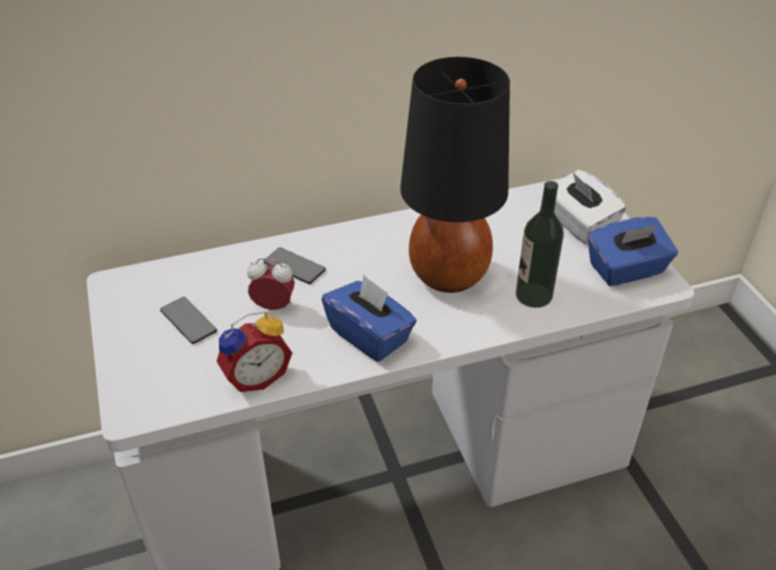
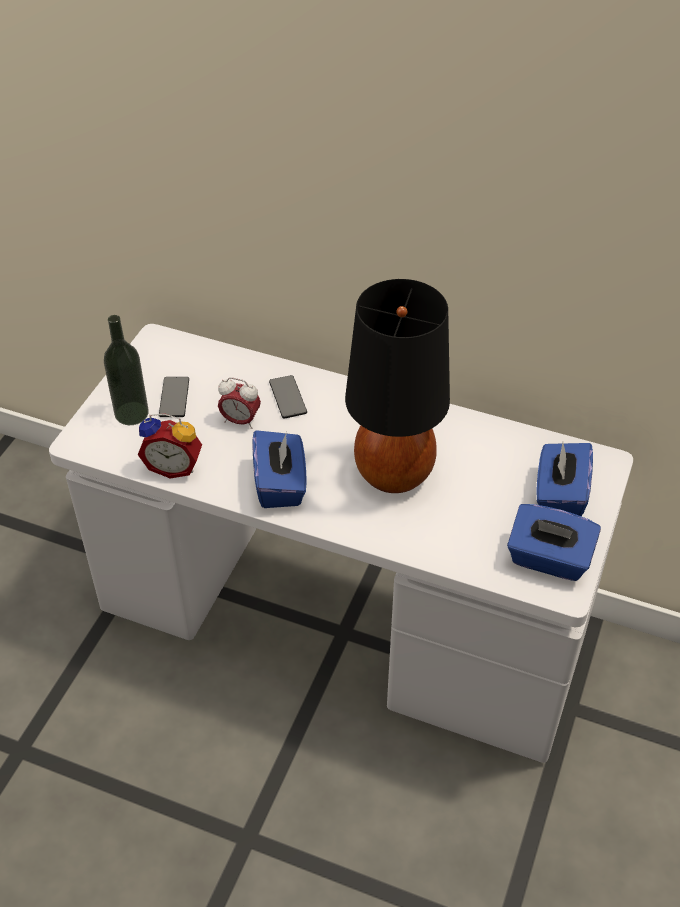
camera: 40 degrees right, 5 degrees up
(274, 306) = (240, 421): alarm clock -> alarm clock turned 150 degrees clockwise
(533, 295) = (441, 531): bottle -> bottle (131, 413)
(579, 224) = (559, 495): white tissue box -> blue tissue box

